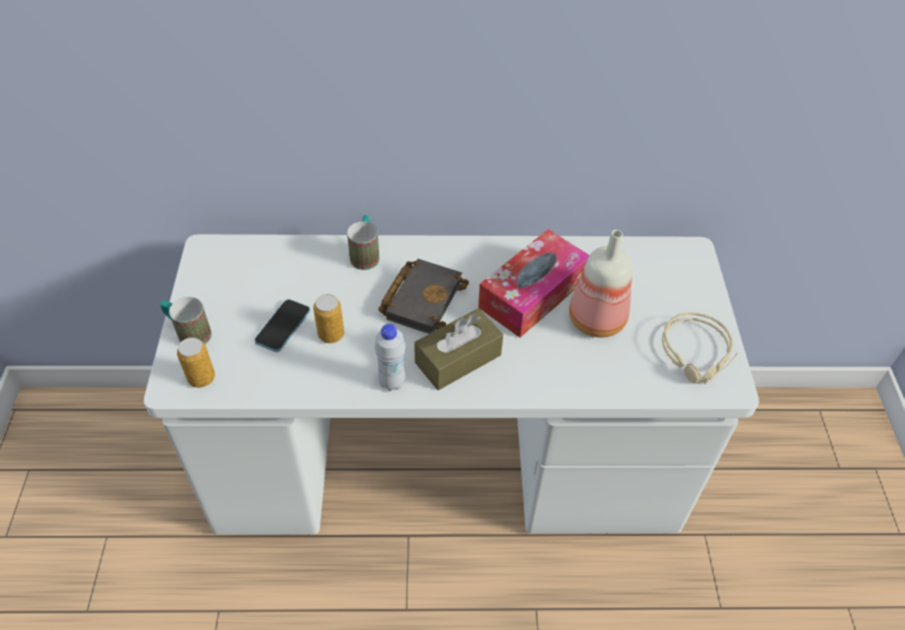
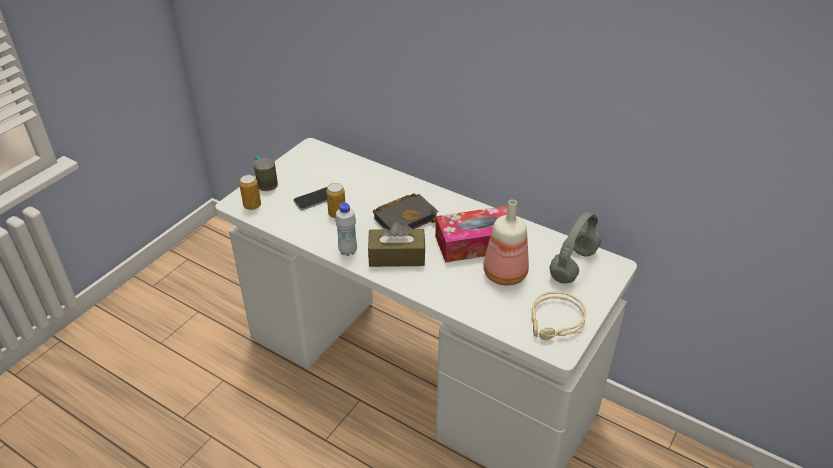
camera: 35 degrees right, 10 degrees down
(365, 254) = (395, 182): mug -> none
(653, 271) = (573, 264): none -> grey headphones

